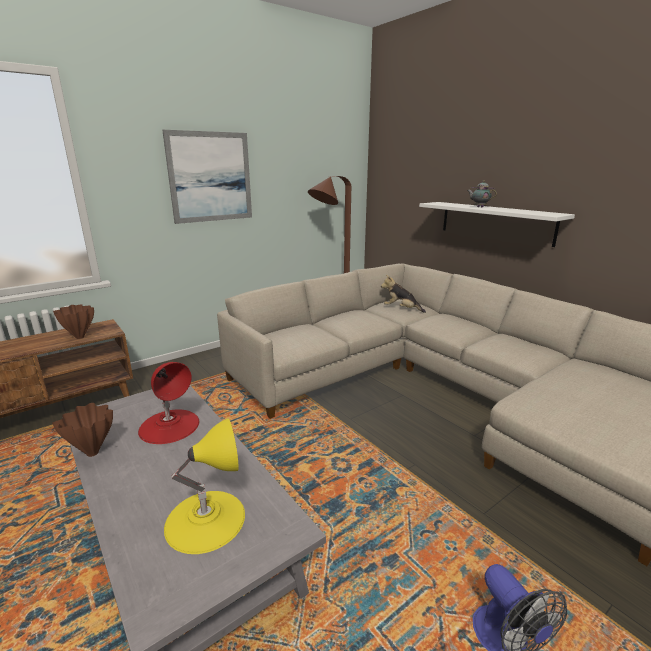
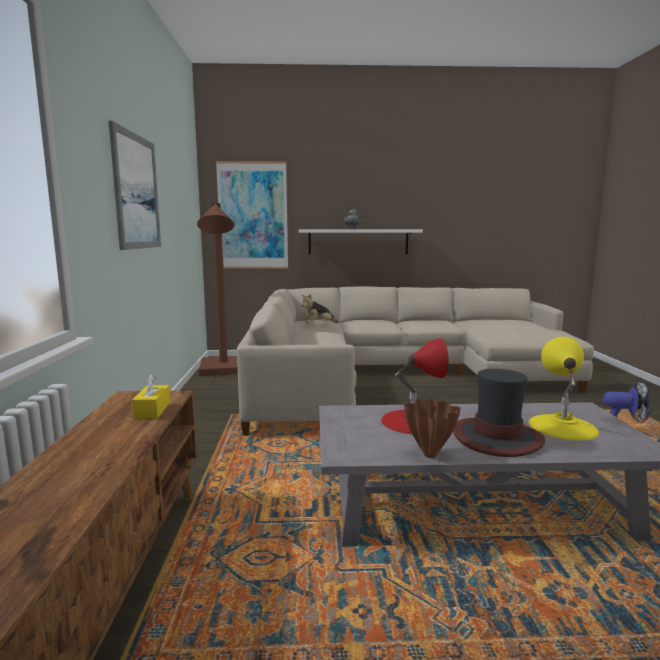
camera: 55 degrees left, 10 degrees down
(79, 337) = (152, 410): brown vase -> yellow tissue box
(148, 480) = (497, 438): none -> hat
(402, 184) = (253, 216): none -> picture

